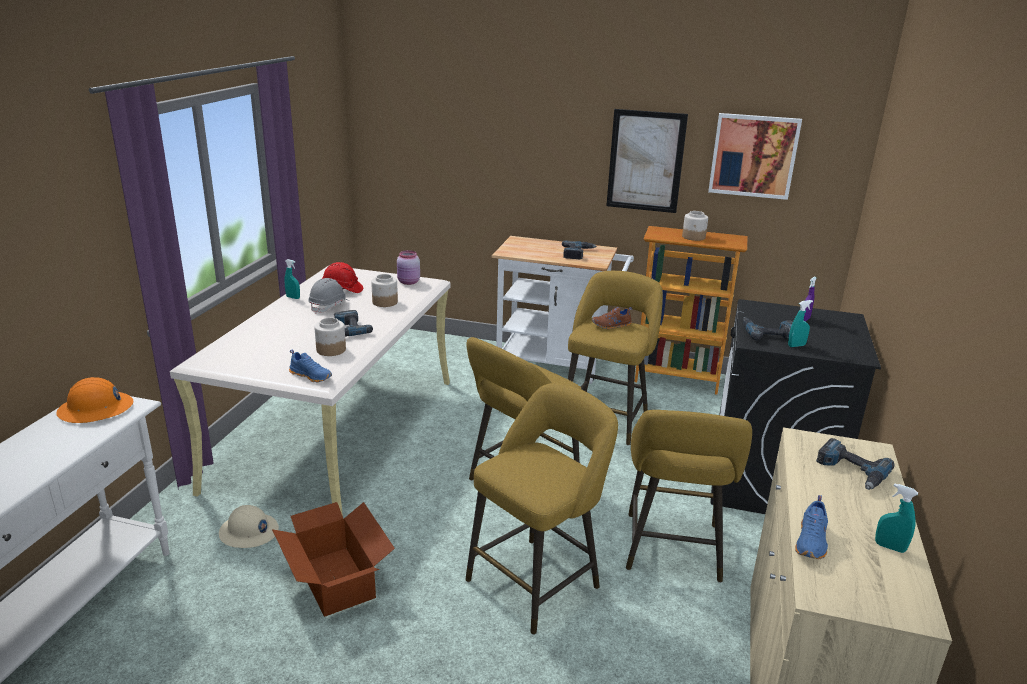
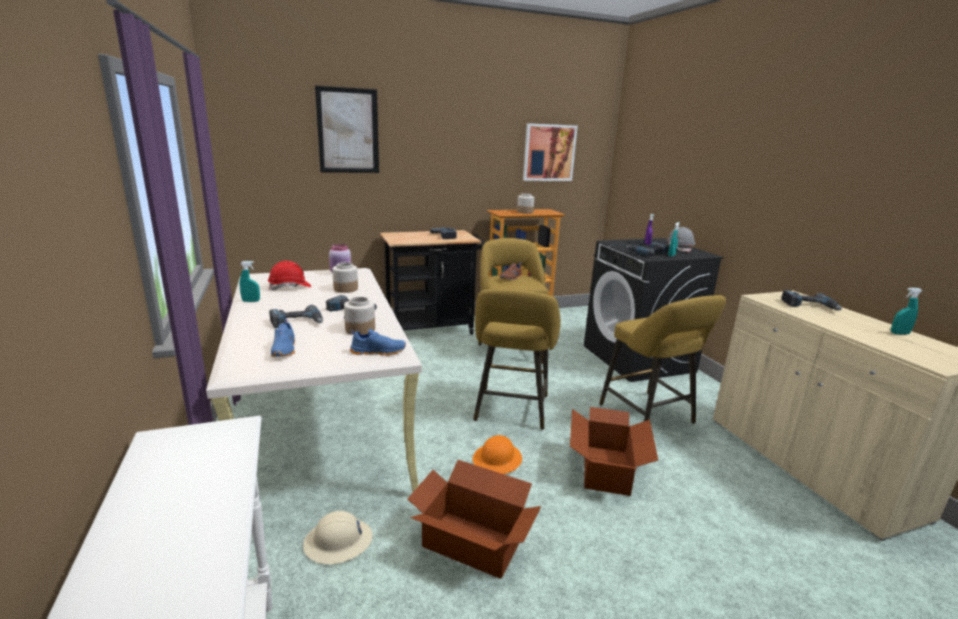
camera: 35 degrees left, 5 degrees down
(96, 409) = (186, 449): orange hard hat -> orange hard hat (497, 460)
(296, 329) = (297, 322): none -> power drill
(329, 306) = (299, 300): grey hard hat -> grey hard hat (678, 248)
(538, 580) = (607, 469): yellow stool -> cardboard box
(557, 364) = (435, 328): white cart -> black cart
(645, 161) = (480, 162): picture -> picture (348, 131)
(812, 542) = (876, 342): blue shoe -> blue shoe (285, 350)

